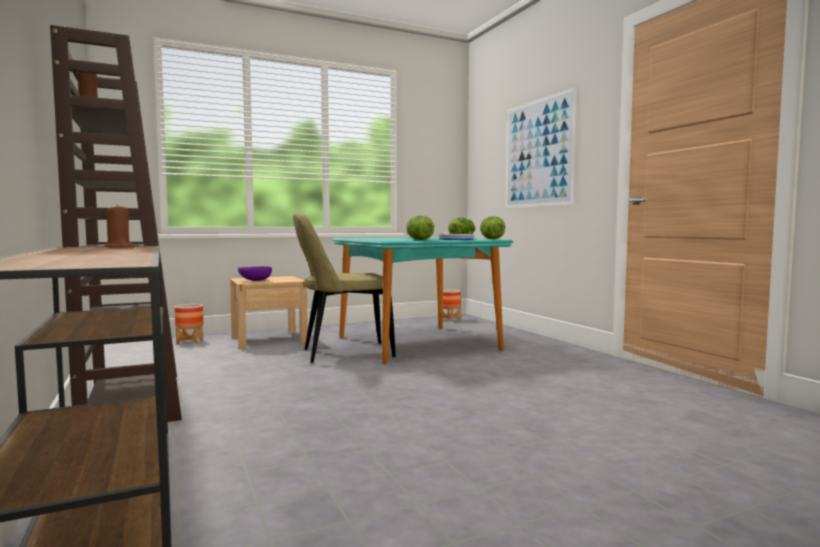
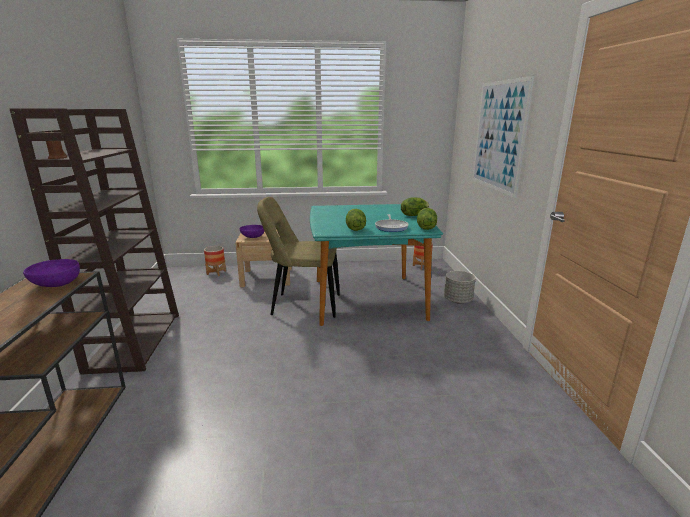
camera: 20 degrees right, 15 degrees up
(119, 247) = (56, 284): brown candle -> purple bowl
(516, 336) = (458, 300): none -> grey planter

